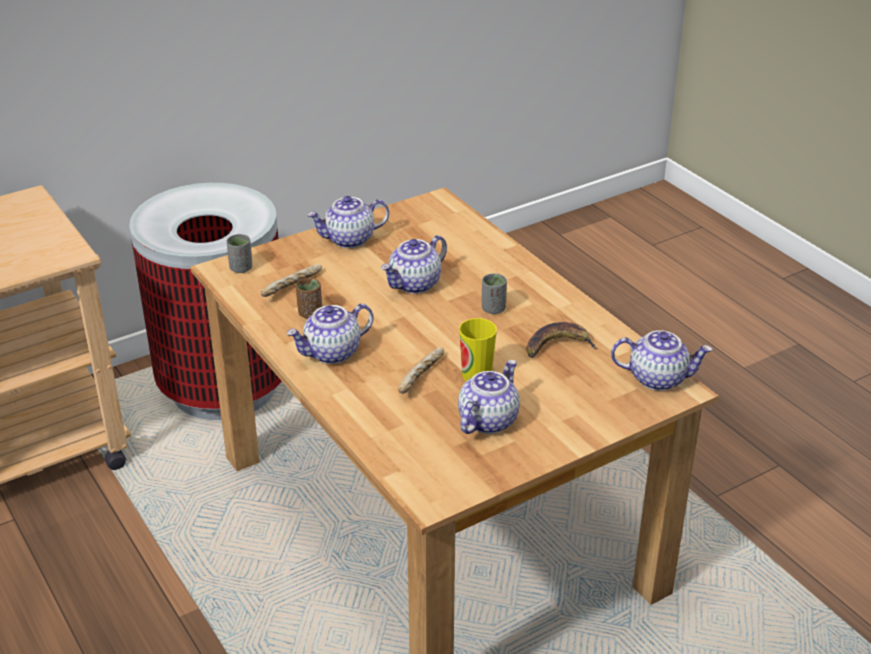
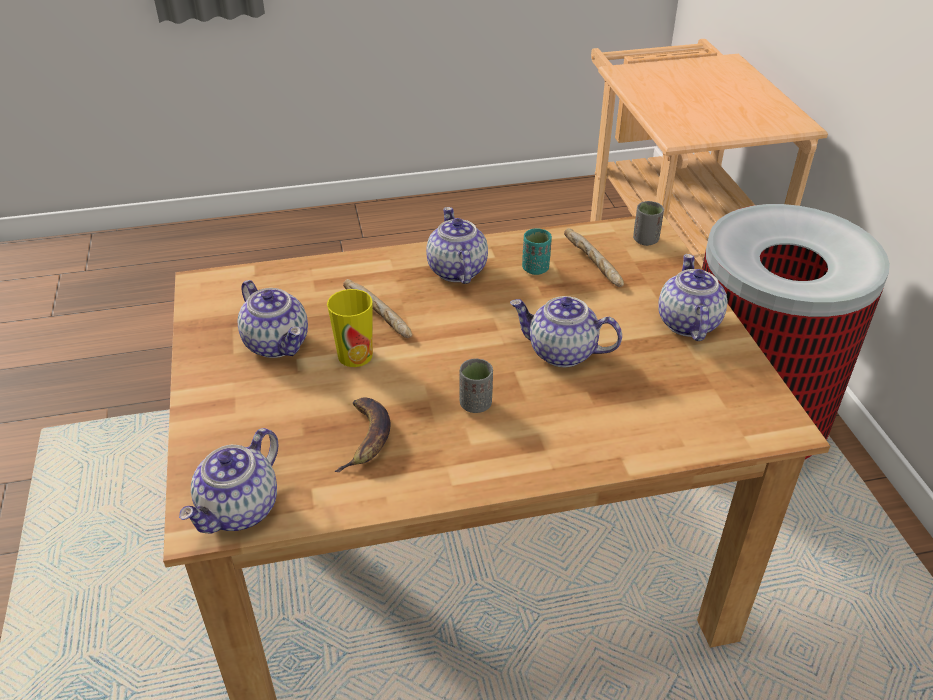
camera: 110 degrees right, 5 degrees up
(310, 313) = (535, 269): brown cup -> turquoise cup
(415, 284) = (561, 352): teapot -> teapot turned 45 degrees counterclockwise

